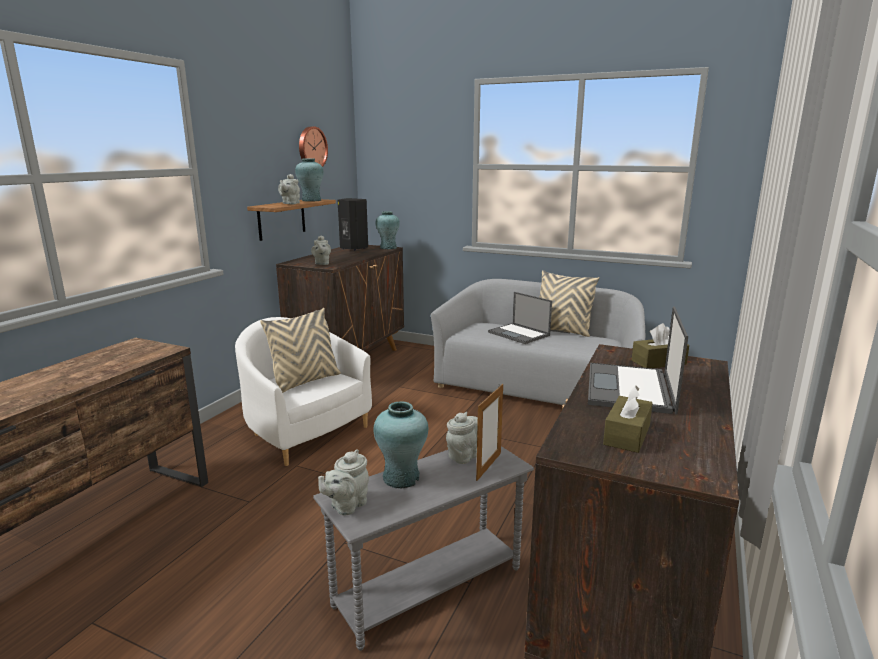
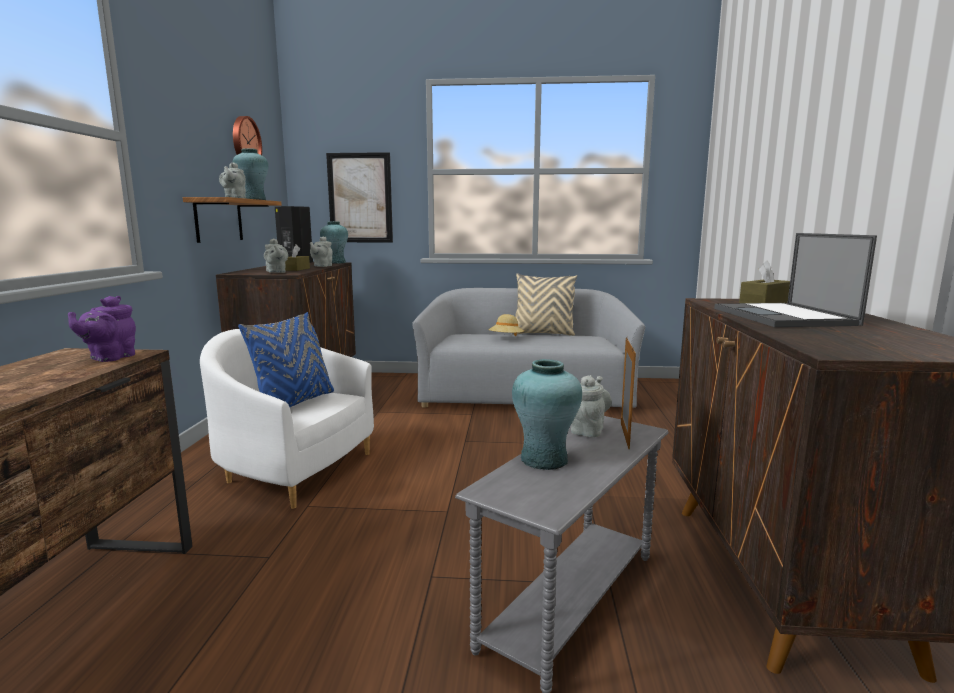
camera: 20 degrees left, 5 degrees down
(150, 352) = (110, 358): none -> purple teapot
(305, 382) = (294, 403): beige pillow -> blue pillow
(346, 506) = (512, 496): grey teapot -> grey teapot (322, 266)
(415, 189) = (360, 198): none -> picture
(519, 334) = (506, 339): laptop -> beige hat
(627, 435) = (859, 339): brown tissue box -> brown tissue box (296, 269)

